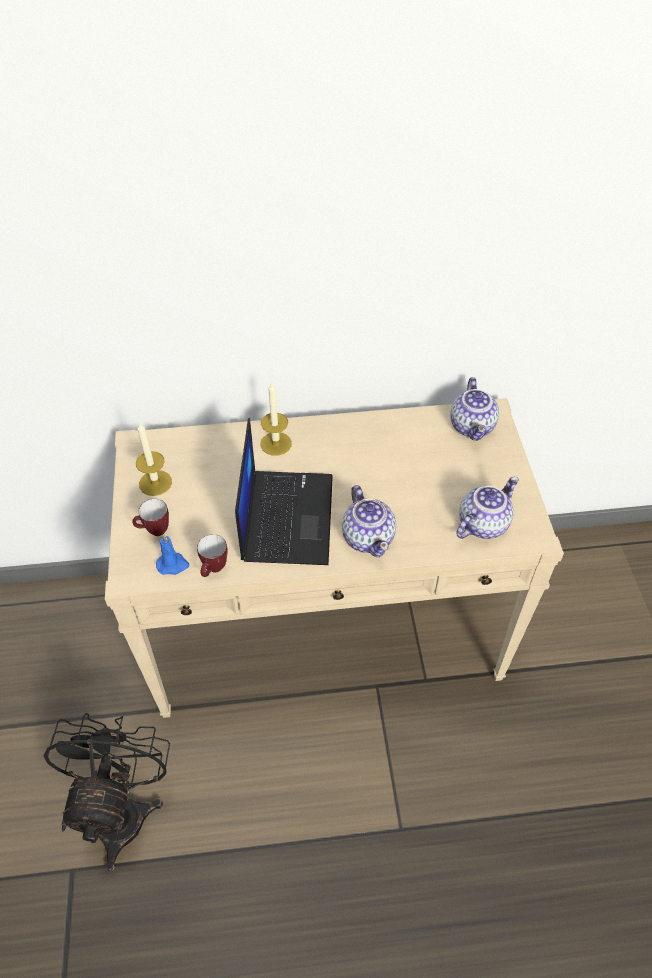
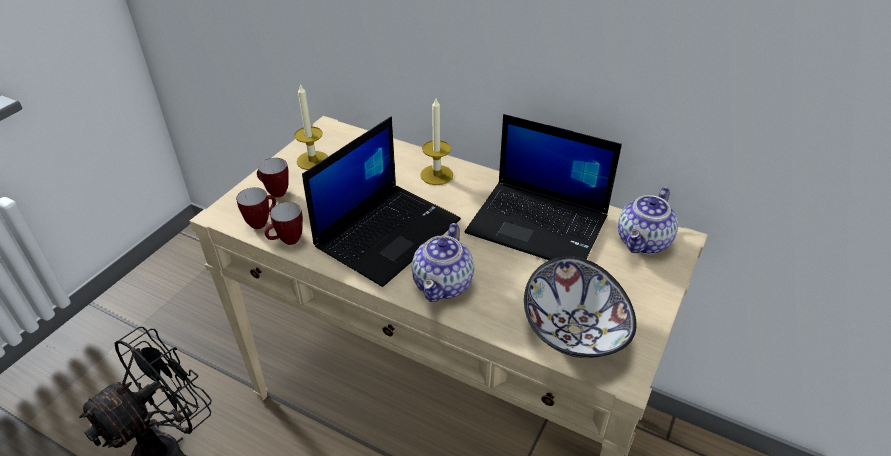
camera: 35 degrees right, 10 degrees down
(173, 564) = (262, 222): blue candle -> mug
(392, 449) = (539, 224): none -> laptop
(482, 523) = (573, 330): teapot -> bowl

